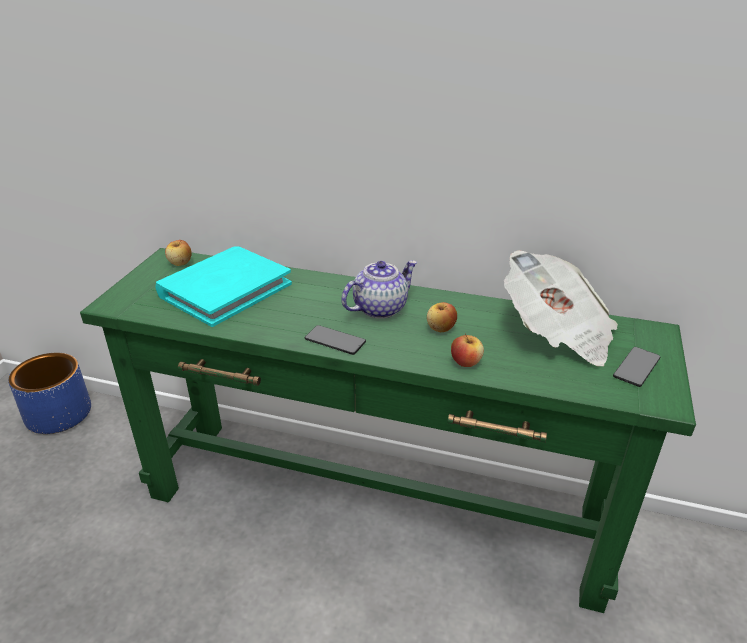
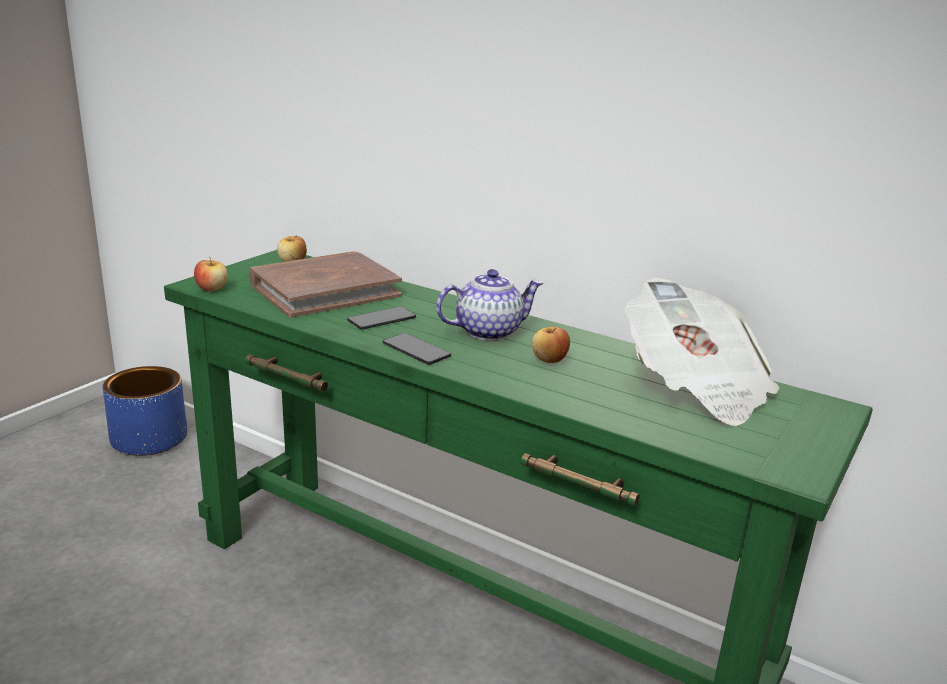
camera: 15 degrees right, 10 degrees down
(225, 289) = (325, 290): turquoise book -> brown book
(466, 362) = (559, 393): apple -> apple (212, 289)
(636, 367) = (781, 436): phone -> phone (382, 319)

